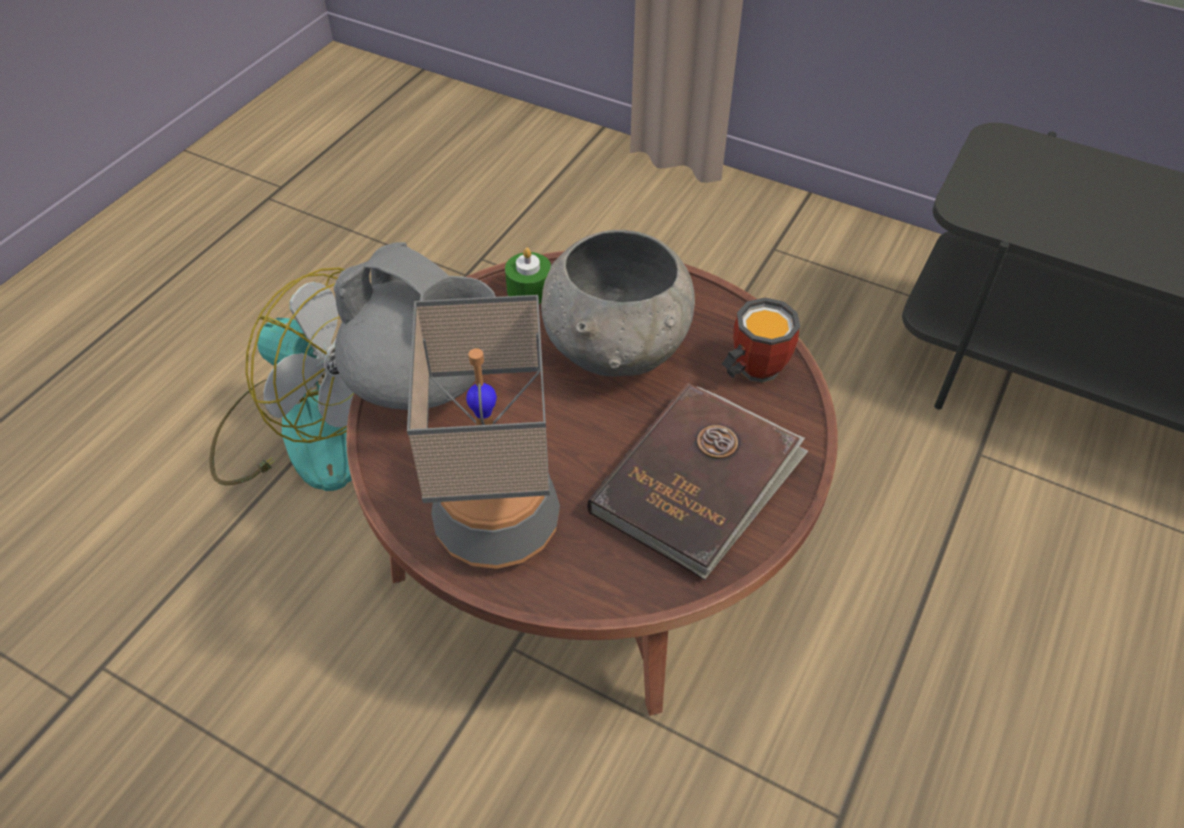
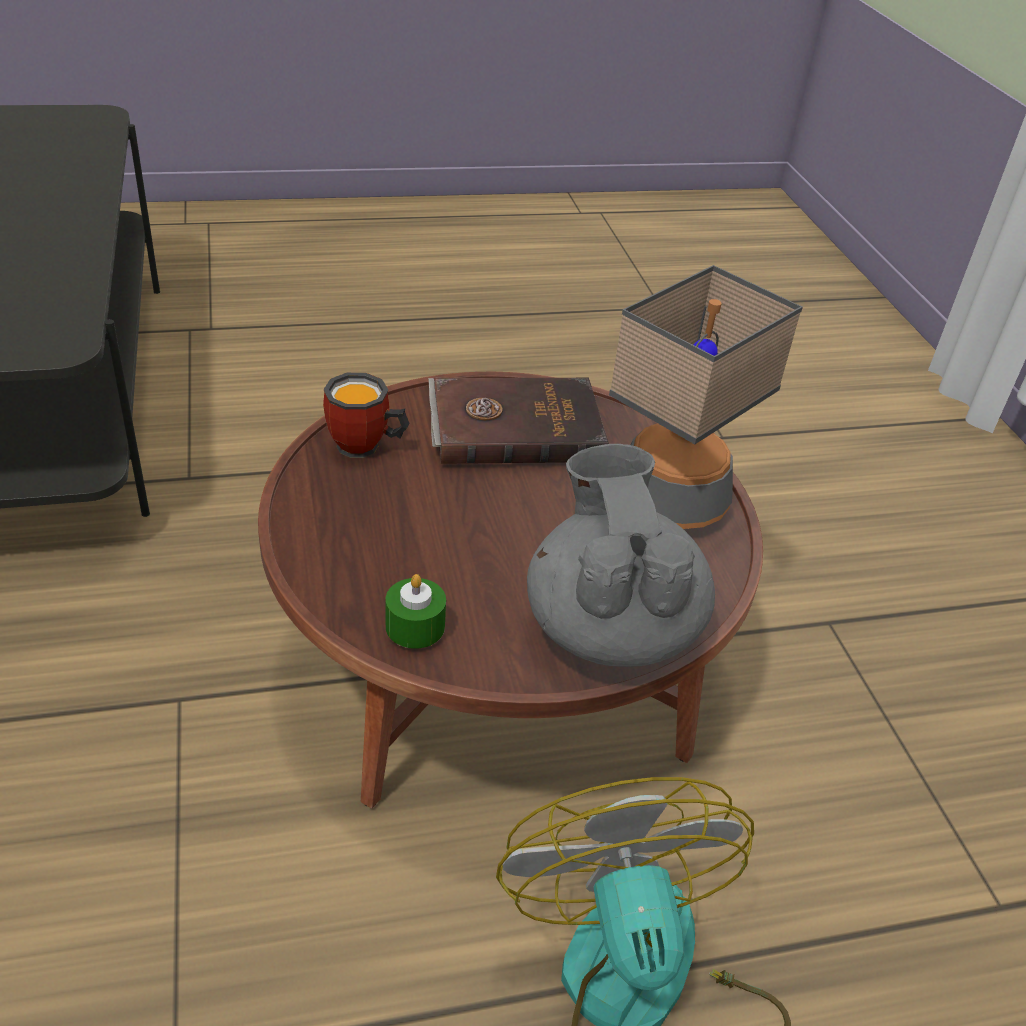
camera: 135 degrees left, 10 degrees down
(617, 351) = (428, 529): grey bowl -> none

